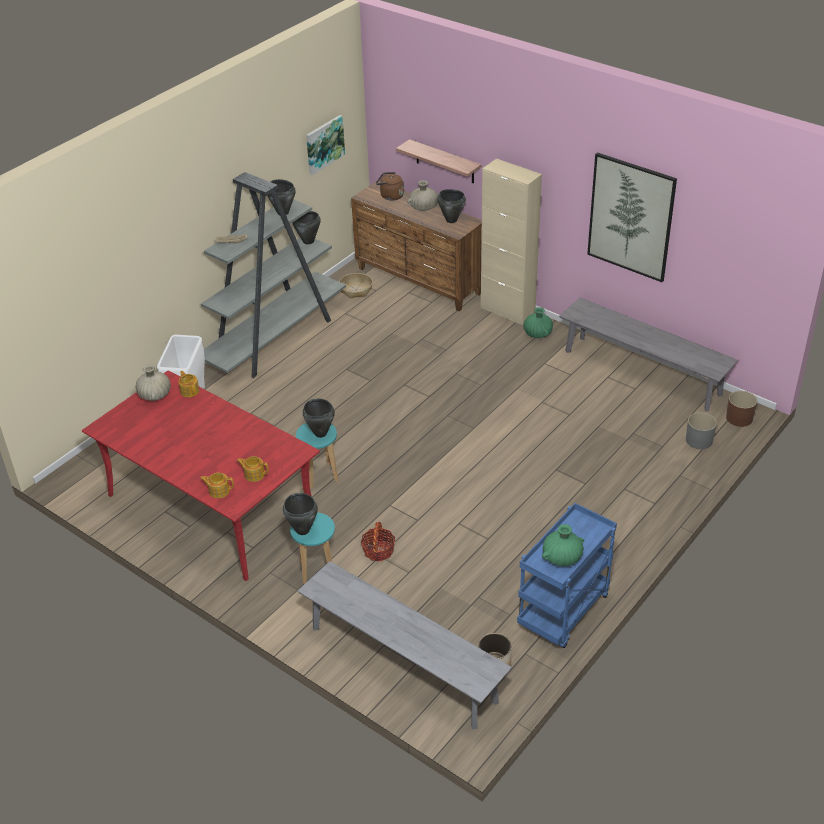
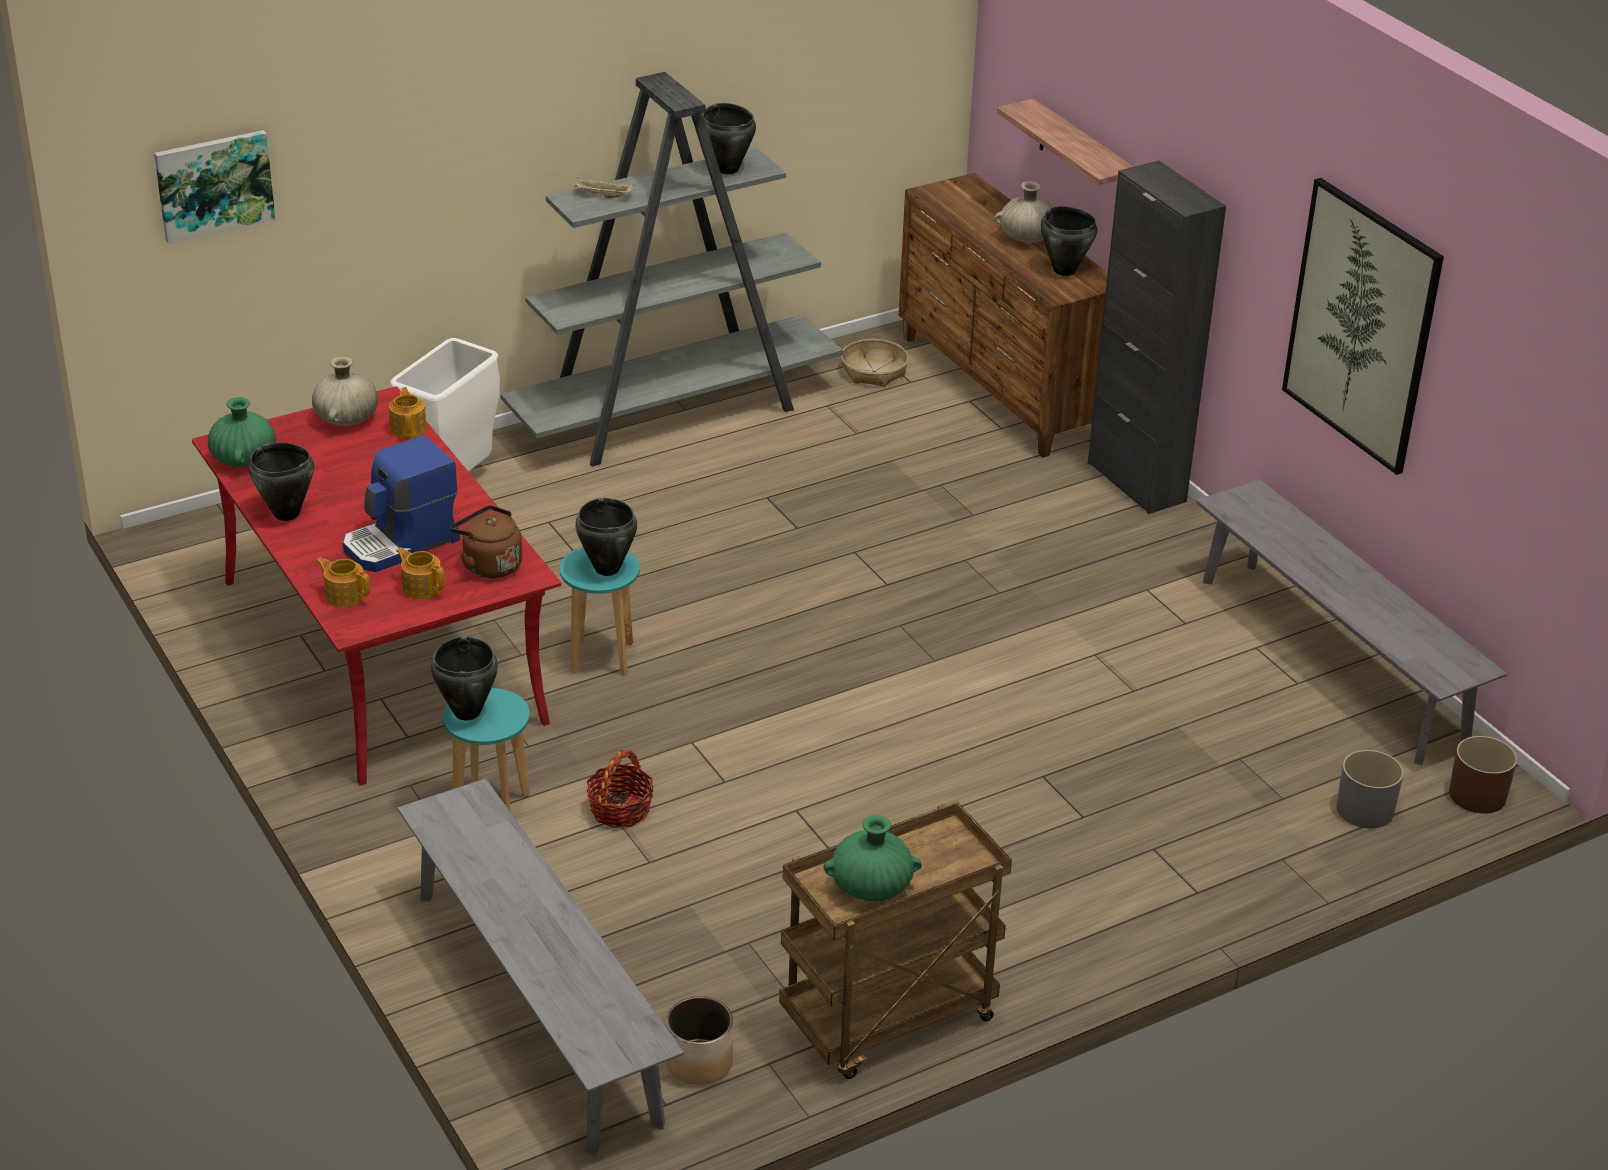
camera: 20 degrees right, 5 degrees down
(228, 454) = (402, 543): none -> coffee machine
(308, 241) = (784, 245): black cooking pot -> black cooking pot (286, 514)
(324, 144) = (866, 70): picture -> picture (214, 184)
(390, 196) = (979, 204): brown kettle -> brown kettle (489, 565)
(507, 311) = (1136, 482): beige cabinet -> black cabinet
(537, 334) = (1168, 535): green vase -> green vase (244, 459)
(563, 613) = (888, 1021): blue cart -> brown cart

